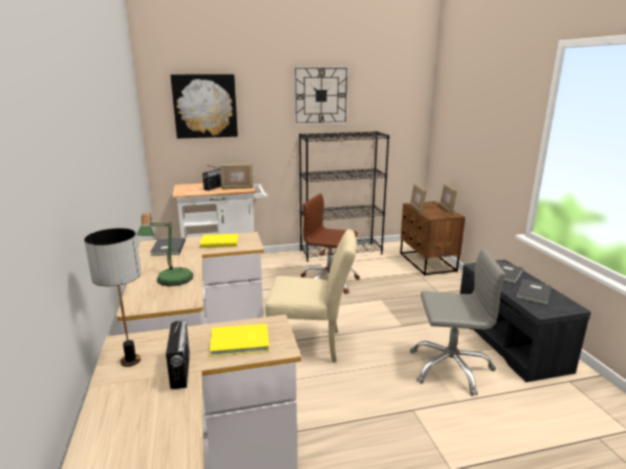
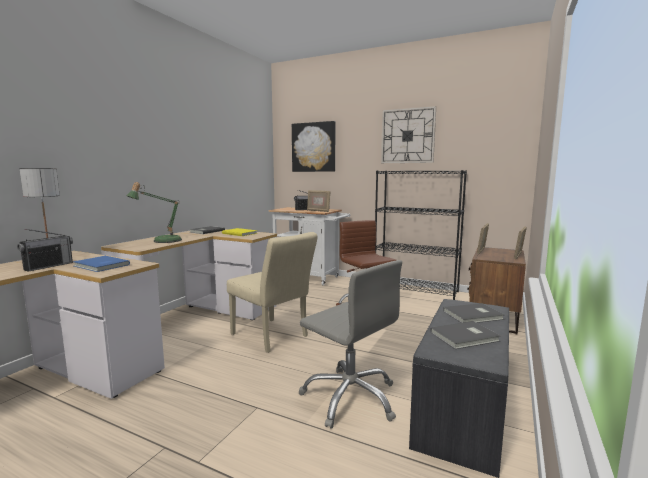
camera: 40 degrees right, 10 degrees down
(241, 342) = (100, 266): yellow book -> blue book

